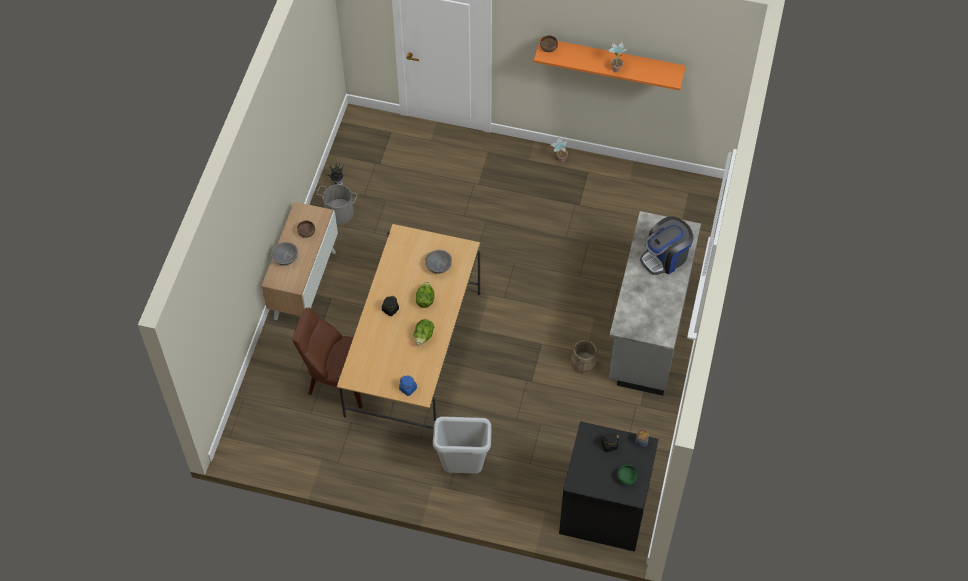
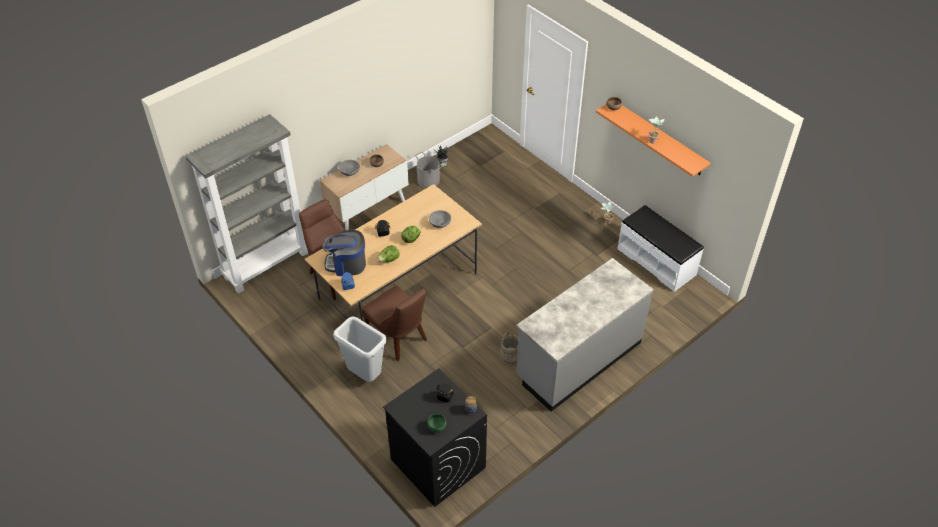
camera: 35 degrees right, 10 degrees down
(253, 412) = (266, 264): none -> grey bookcase
(462, 409) = (398, 338): none -> brown chair
(640, 179) = (656, 261): none -> white bench
(665, 257) = (605, 297): coffee machine -> coffee machine (346, 264)

